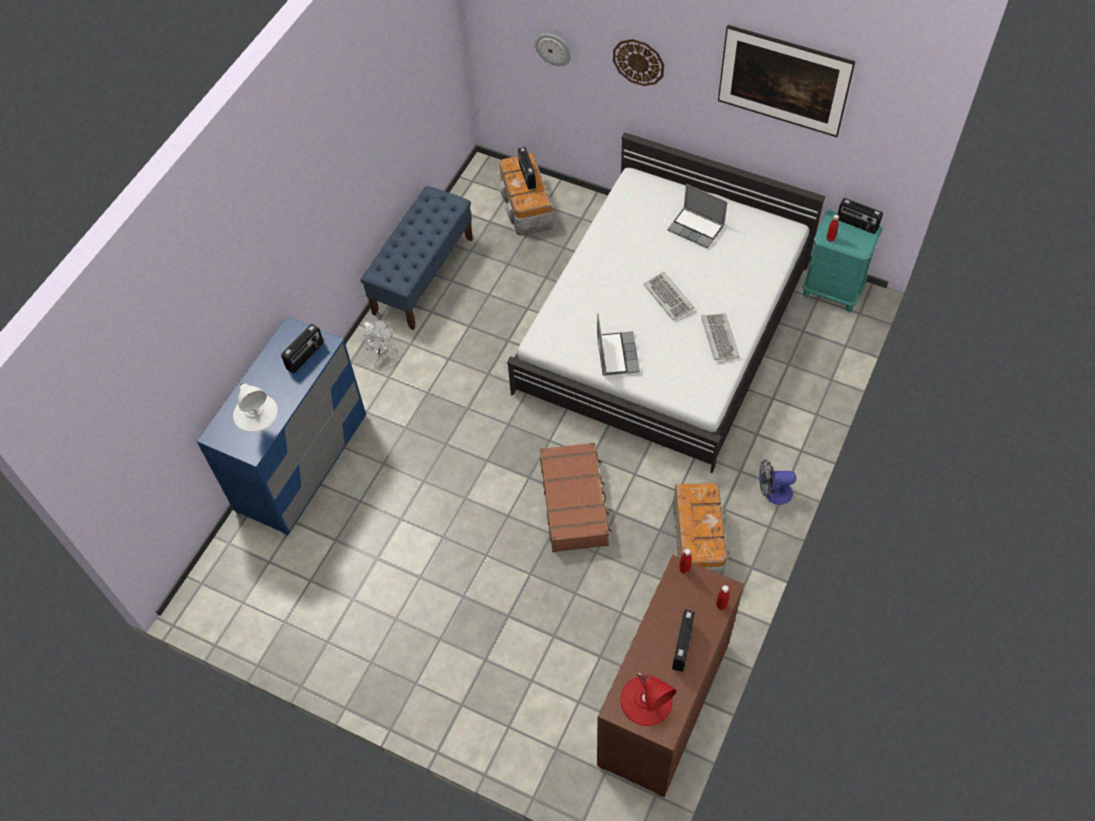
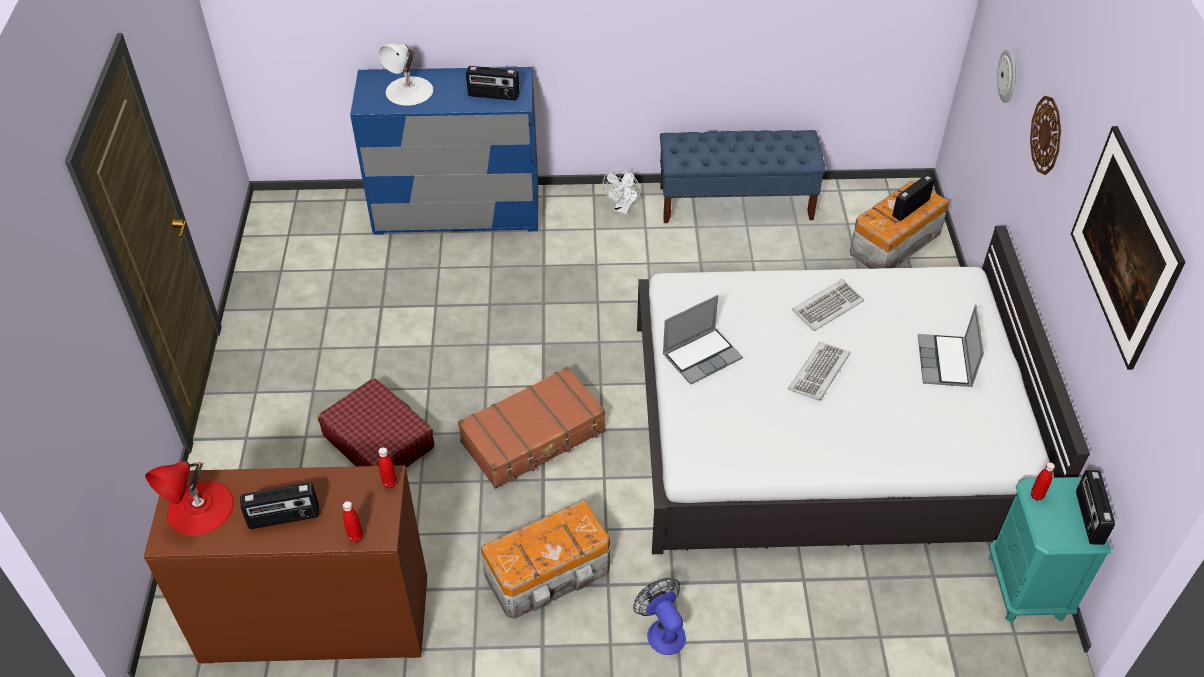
camera: 60 degrees right, 10 degrees down
(520, 608) = (378, 441): none -> red suitcase
(719, 338) = (796, 443): keyboard -> keyboard (827, 306)

